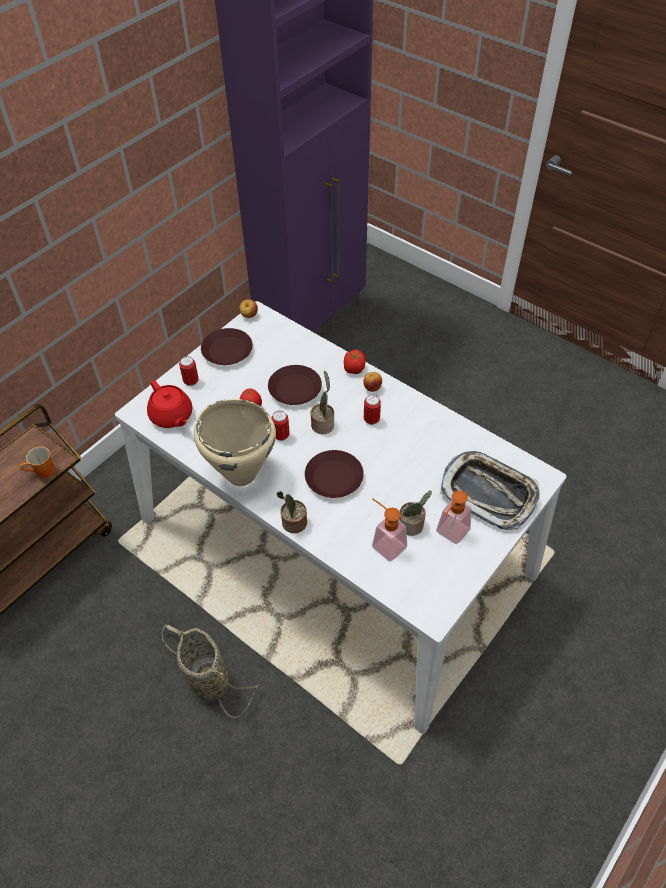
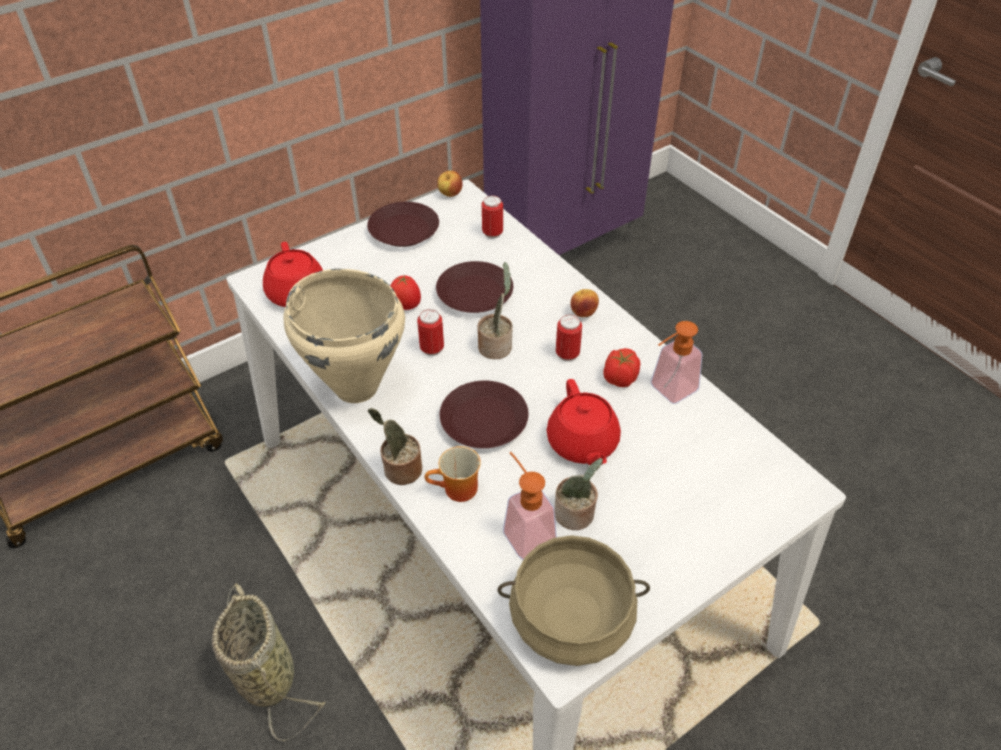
camera: 15 degrees right, 5 degrees down
(43, 472) = (125, 338): mug -> mug (457, 491)
(191, 381) = (341, 257): can -> can (492, 233)
(353, 369) = (566, 284): tomato -> tomato (619, 378)
(401, 478) = (582, 443): none -> red teapot
(430, 588) = (571, 617): none -> beige cooking pot
(449, 534) = (629, 542): soap dispenser -> soap dispenser (667, 391)
(488, 493) = (711, 495): tray -> none

